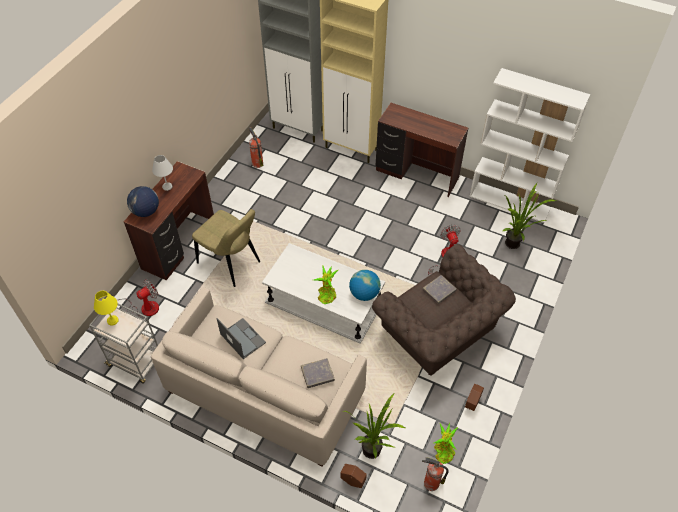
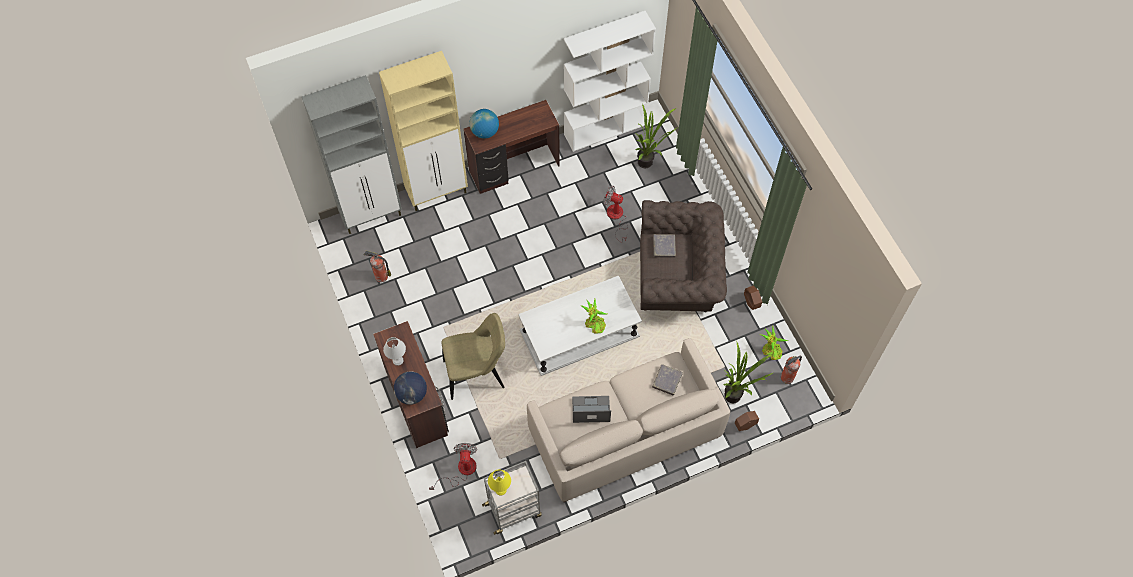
camera: 50 degrees left, 10 degrees up
(364, 294) = (617, 298): globe -> globe (485, 132)

